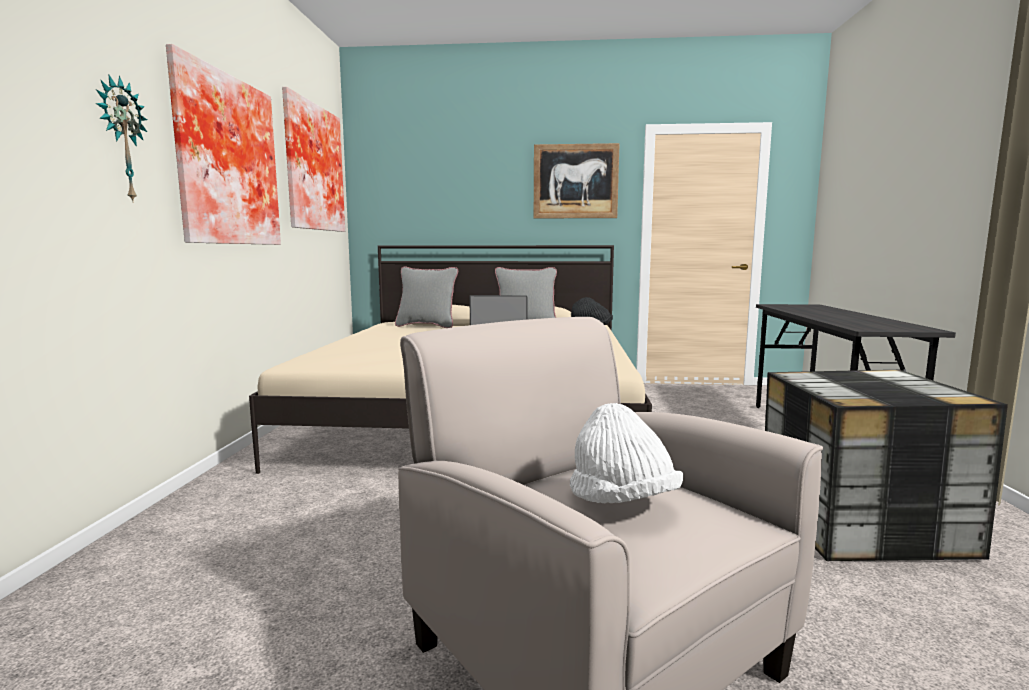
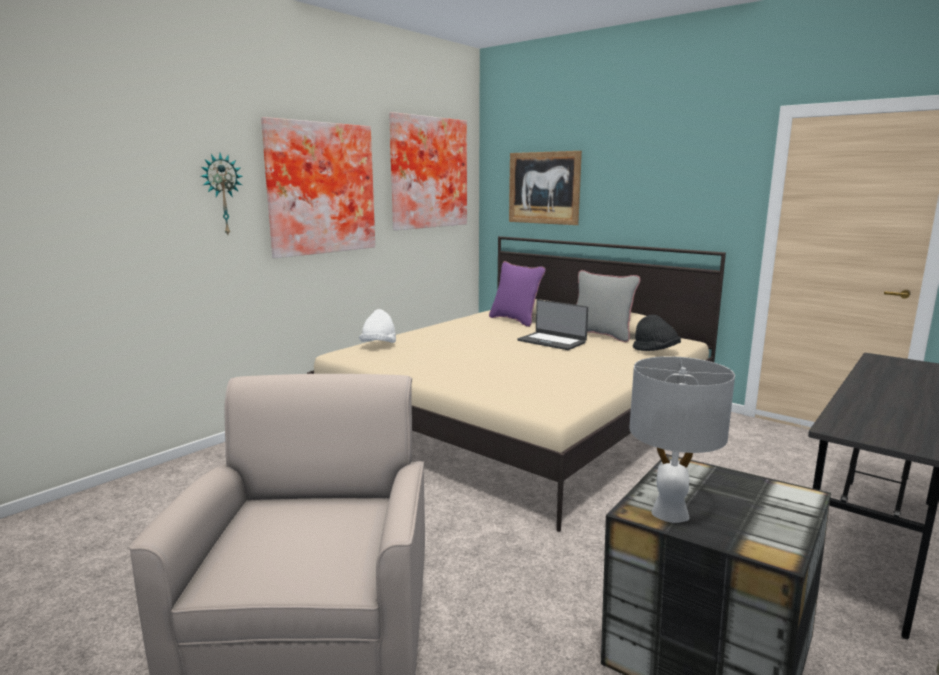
camera: 35 degrees right, 5 degrees up
(427, 326) = (515, 320): grey pillow -> purple pillow
(575, 181) = (689, 176): picture -> picture (544, 188)
(621, 501) = (302, 533): white hat -> white hat (378, 345)
(865, 396) = (670, 512): none -> grey table lamp

